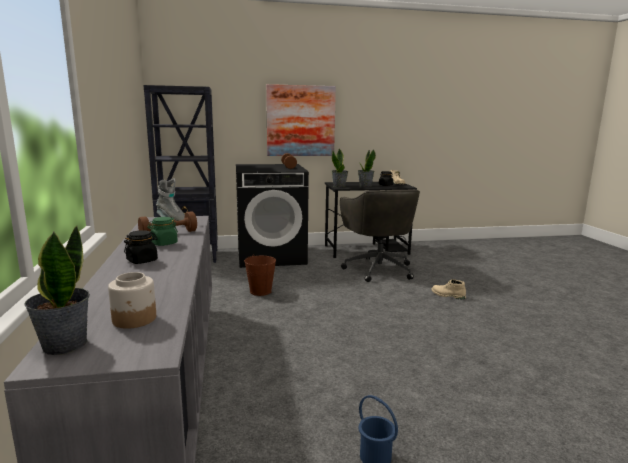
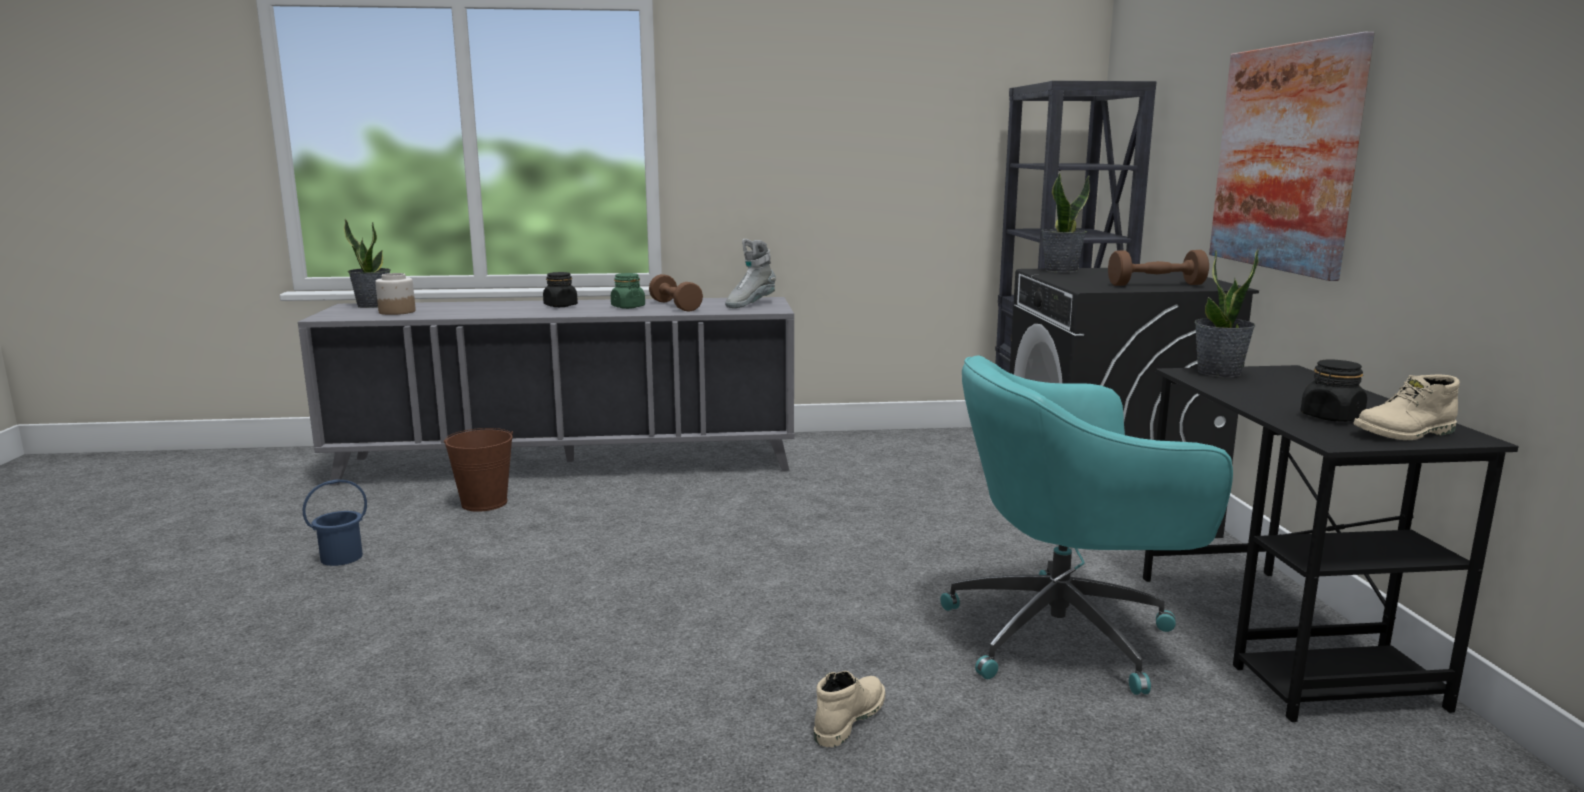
camera: 95 degrees right, 0 degrees up
(260, 291) = (867, 501): brown bucket -> brown bucket (484, 503)
(365, 185) = (1275, 395): potted plant -> potted plant (1060, 270)
(378, 269) = (1065, 635): grey office chair -> turquoise office chair

